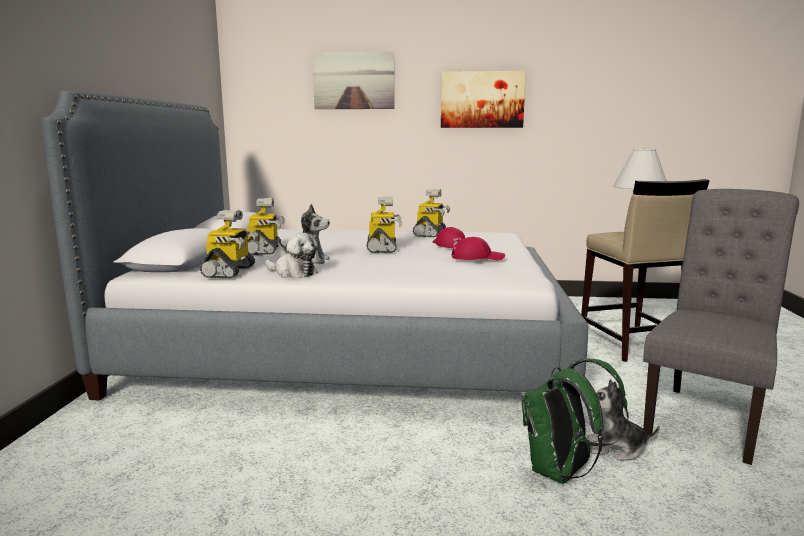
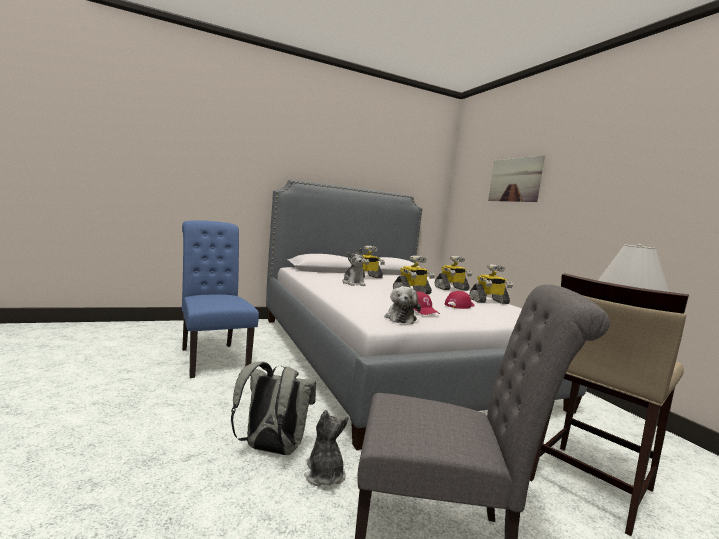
camera: 60 degrees right, 5 degrees down
(224, 485) = (212, 357): none -> blue chair
(230, 271) = (311, 275): toy robot -> toy robot (451, 289)
(293, 273) = (323, 283): plush toy -> plush toy (400, 318)
(482, 100) = (610, 195): picture -> none
(562, 473) = (270, 449): green backpack -> grey backpack

